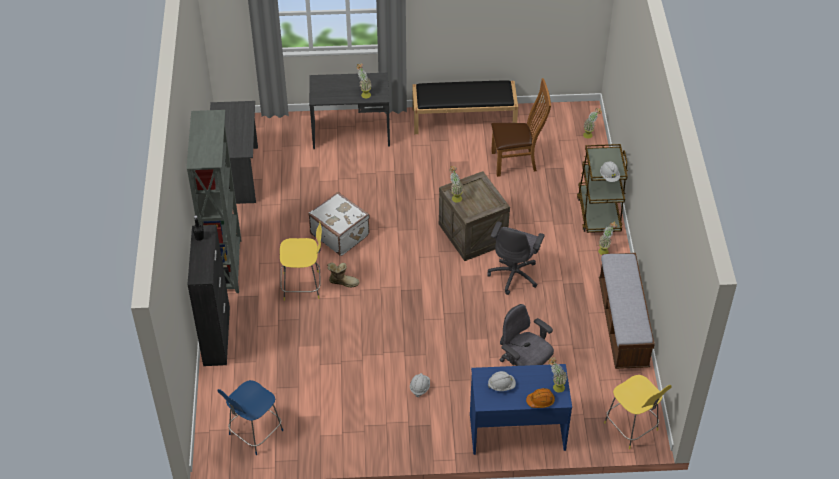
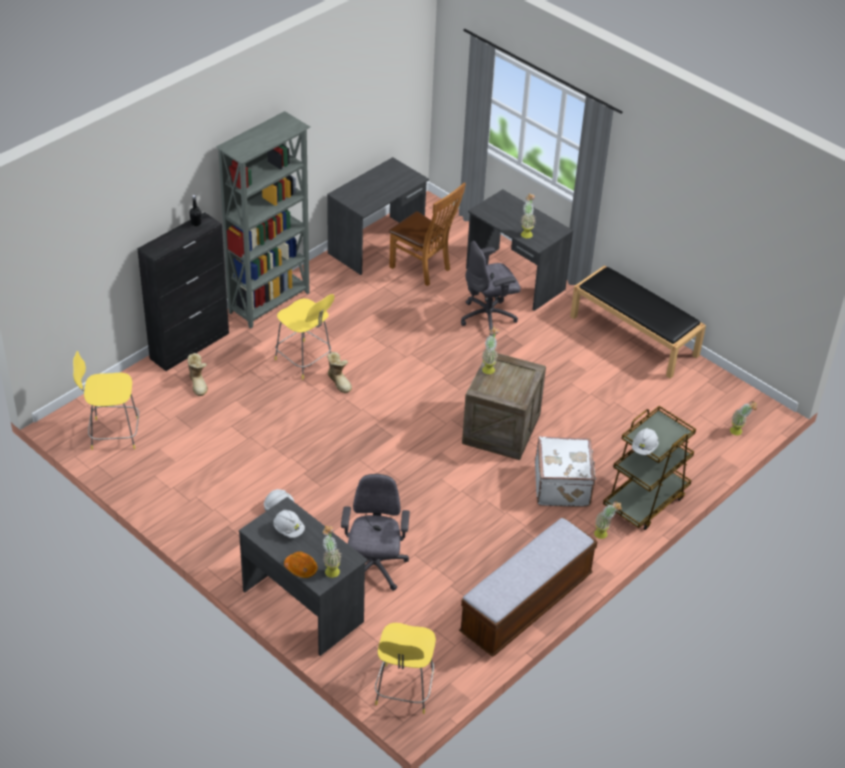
camera: 45 degrees right, 5 degrees down
(254, 433) = (112, 434): blue stool -> yellow stool
(260, 355) = (198, 384): none -> boot
(340, 234) = (391, 346): white suitcase -> white suitcase (563, 485)
(514, 275) = (489, 488): grey office chair -> grey office chair (488, 317)
(516, 431) = (303, 605): blue desk -> grey desk
(517, 162) = (631, 403): brown chair -> brown chair (423, 269)

